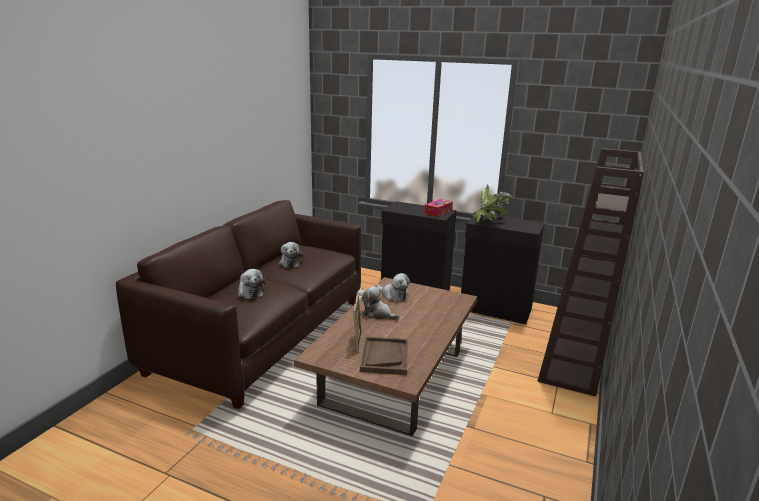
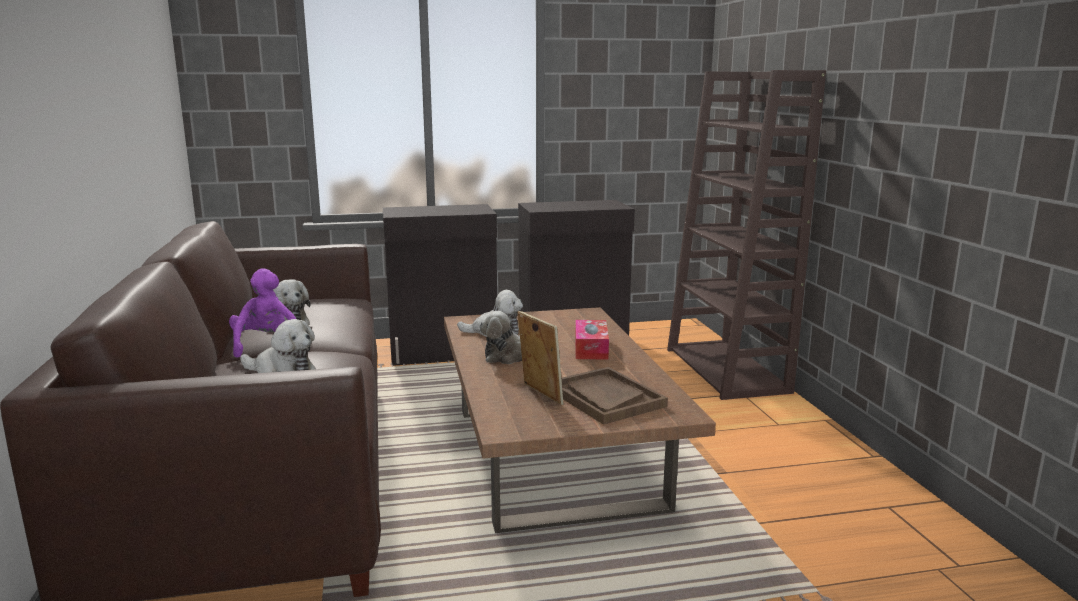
camera: 35 degrees left, 5 degrees down
(265, 274) = (266, 346): none -> purple plush toy
(438, 212) = (469, 208): tissue box -> tissue box (591, 348)
(489, 221) = (554, 207): potted plant -> none

